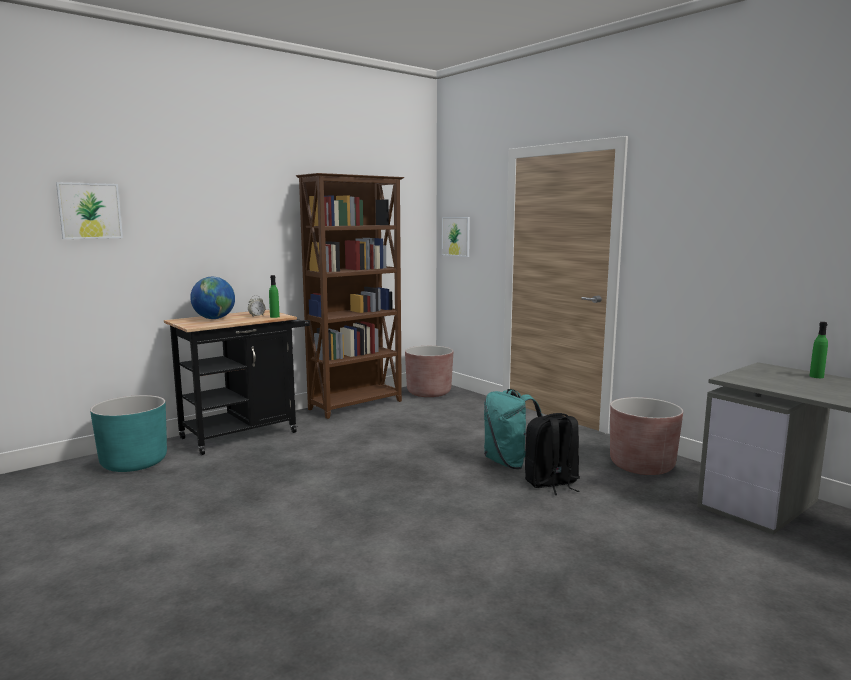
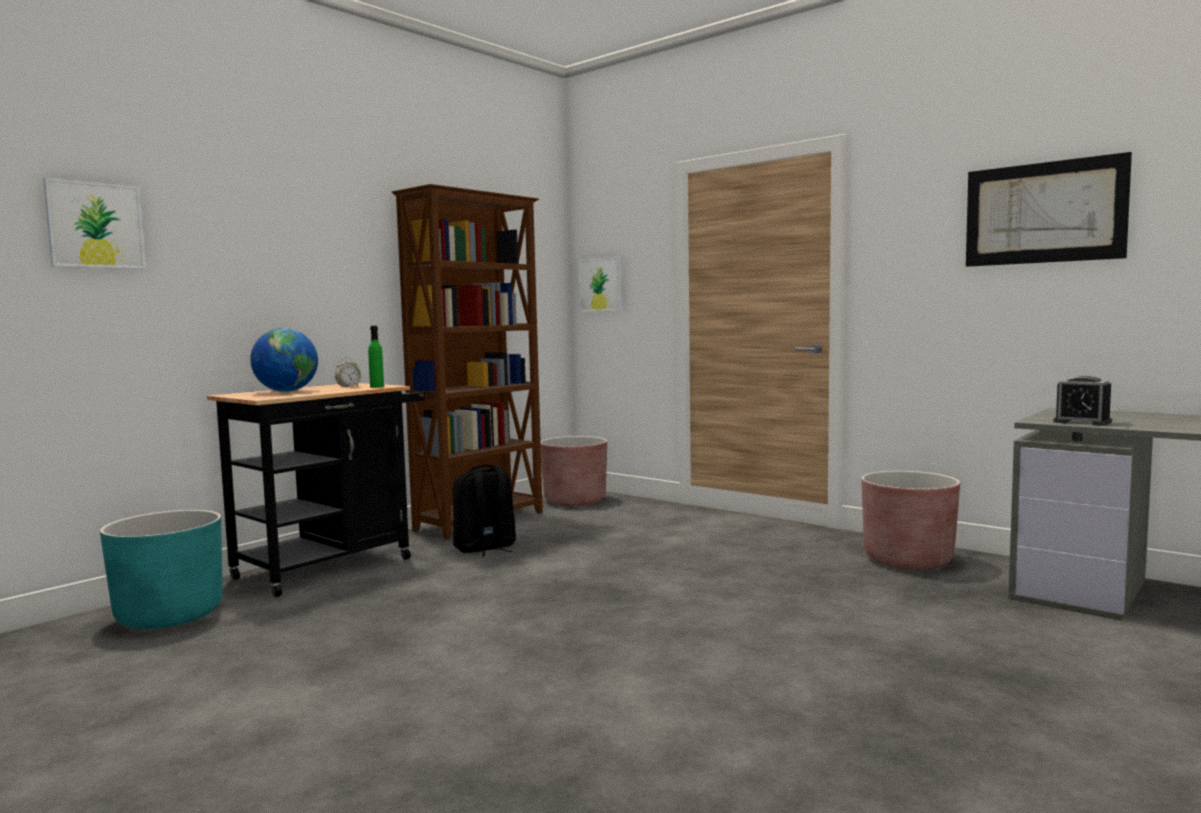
camera: 10 degrees left, 5 degrees down
(510, 463) = (736, 571): turquoise backpack -> none
(551, 483) = (807, 589): black backpack -> black backpack (485, 548)
(761, 382) = (1082, 422): none -> alarm clock
(765, 210) = (1043, 213): none -> picture
(816, 376) = (1136, 414): green bottle -> none

